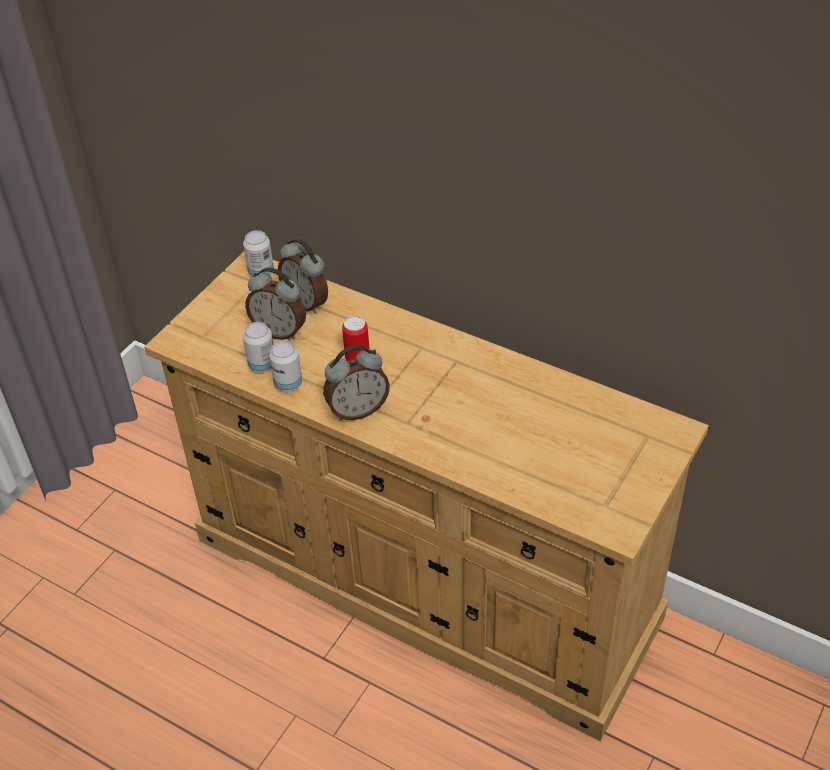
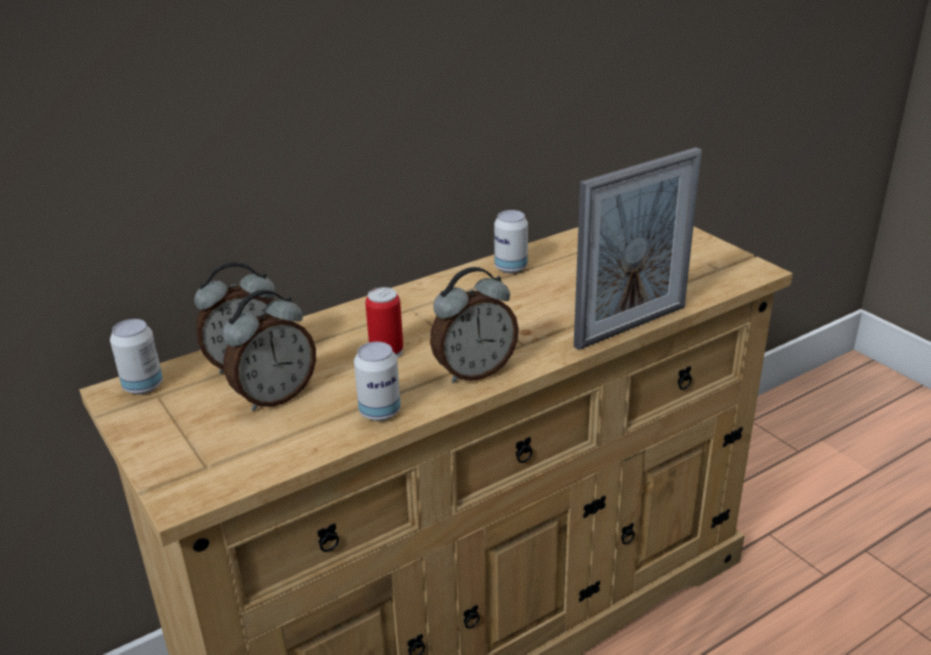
camera: 65 degrees left, 15 degrees down
(262, 365) = (323, 425): can -> can (511, 268)
(357, 410) = (474, 371): alarm clock -> alarm clock turned 60 degrees clockwise
(468, 474) = (631, 326): none -> picture frame

